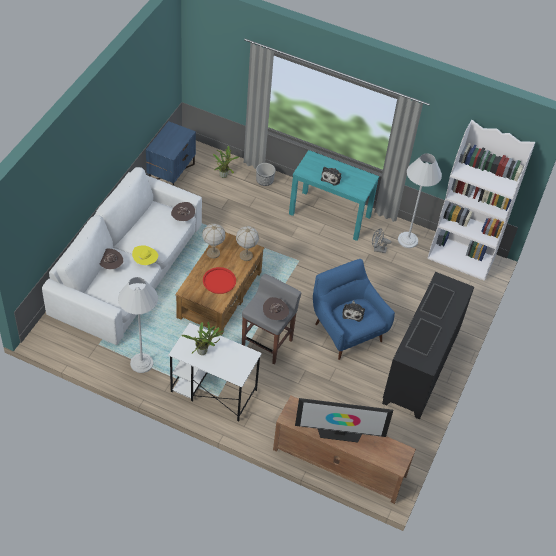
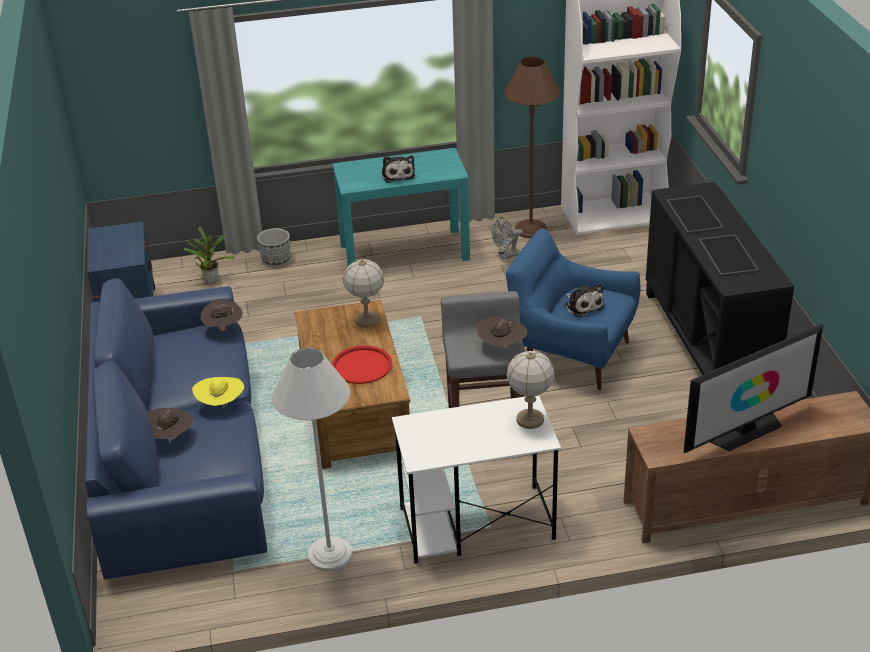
camera: 30 degrees left, 15 degrees down
(128, 270) = (182, 453): white sofa -> blue sofa
(203, 351) = (455, 438): potted plant -> none
(213, 253) = (316, 340): table lamp -> table lamp (529, 420)
(407, 240) = (530, 229): white floor lamp -> brown floor lamp

